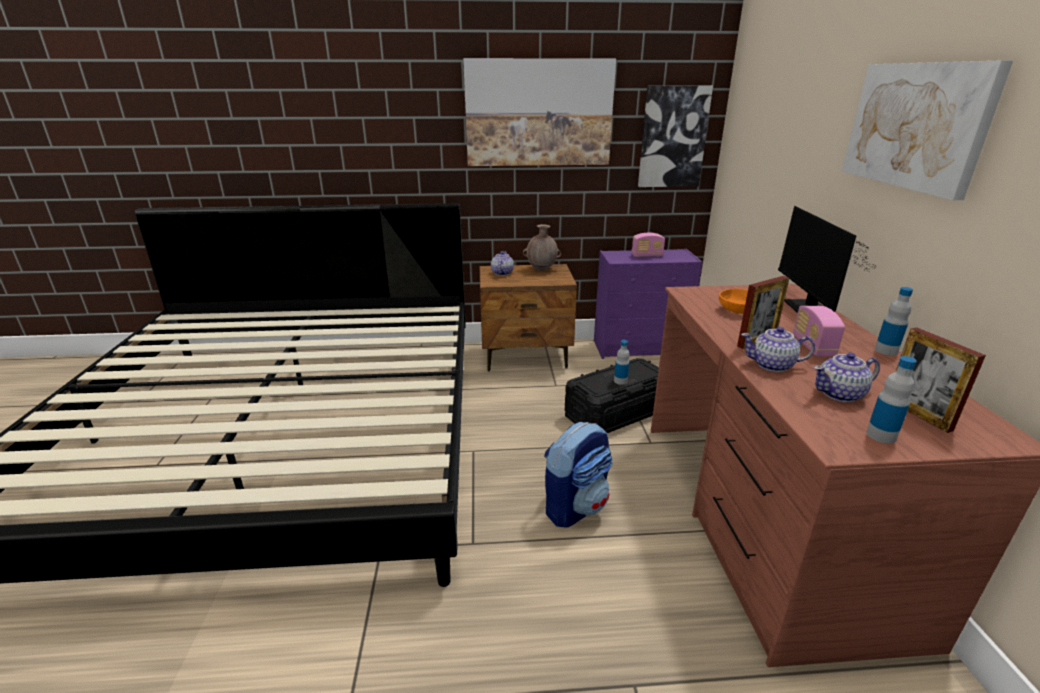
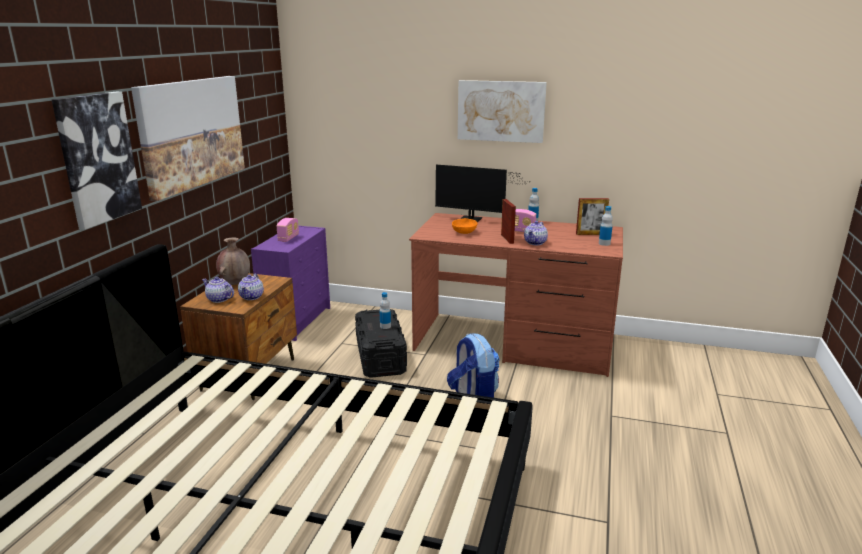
camera: 70 degrees left, 5 degrees down
(673, 137) = (267, 136): picture -> picture (97, 158)
(840, 394) = (569, 240): teapot -> teapot (252, 297)

